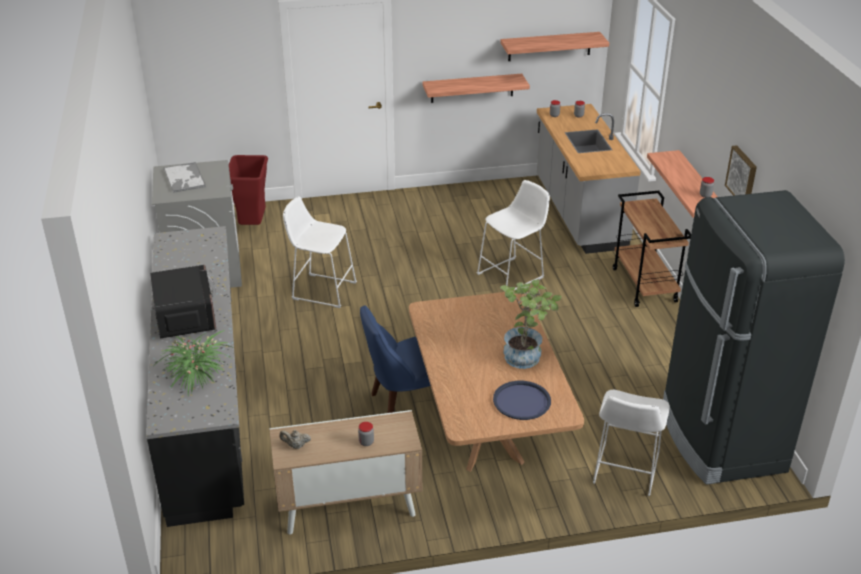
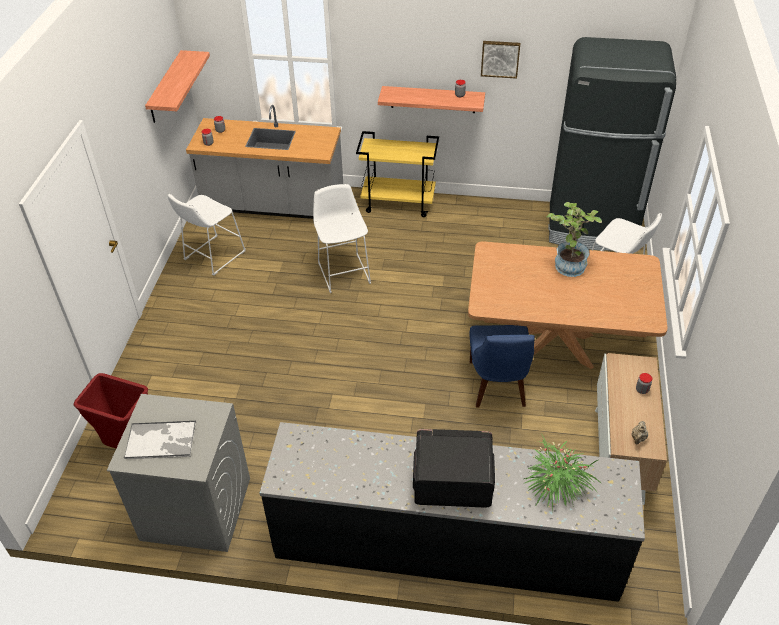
camera: 70 degrees left, 10 degrees up
(321, 290) = (294, 411): white stool -> white stool (212, 257)
(472, 88) = (146, 168): shelf -> none
(522, 401) = (626, 281): blue tray -> none
(645, 285) = (399, 203): brown cart -> yellow cart

